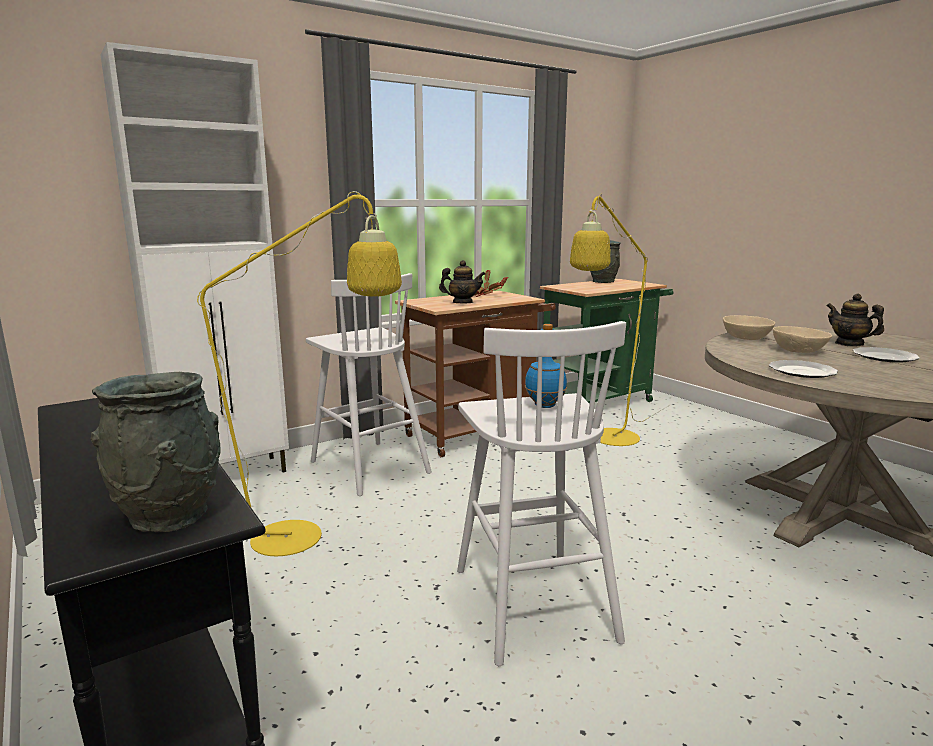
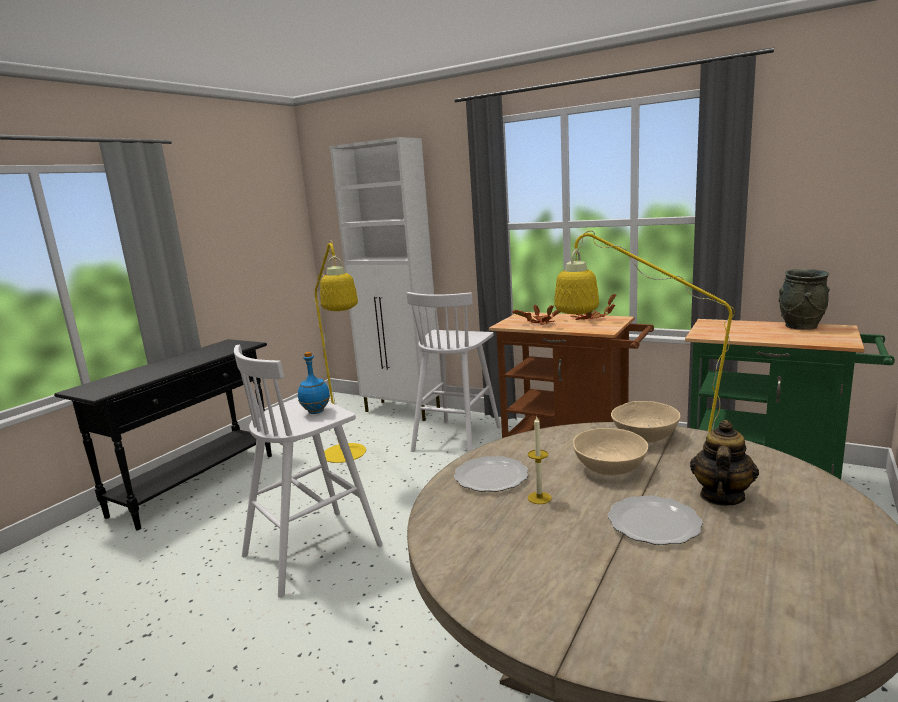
camera: 65 degrees right, 0 degrees up
(171, 515) = (104, 388): grey vase -> none
(462, 303) = (540, 323): teapot -> potted plant
(843, 368) = (539, 498): none -> candle

